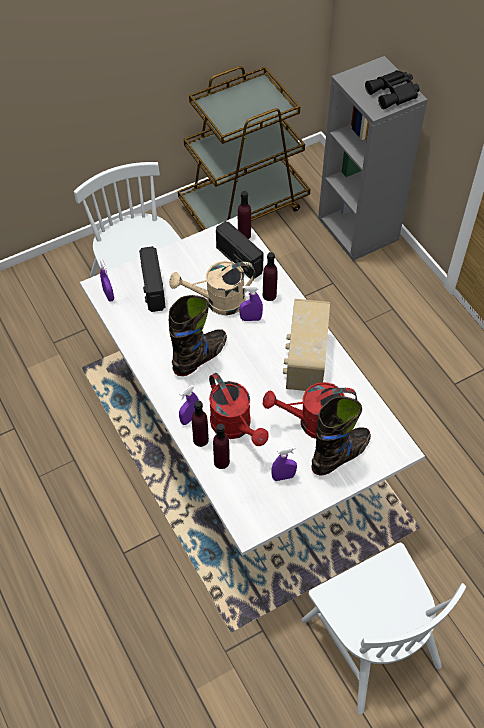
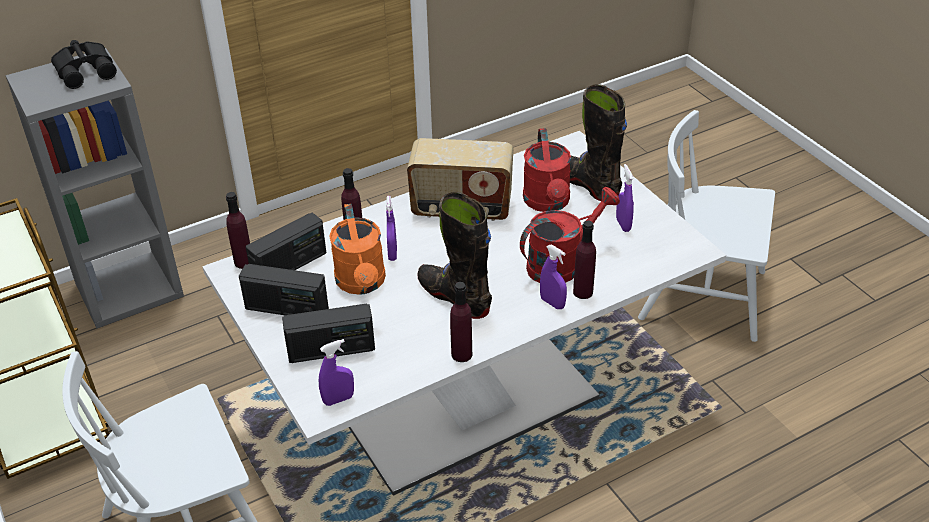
camera: 90 degrees left, 15 degrees down
(194, 262) = (286, 309): none -> radio
(218, 302) = (362, 284): beige watering can -> orange watering can
(221, 462) = (611, 273): purple bottle -> purple bottle (461, 354)
(370, 641) = (703, 296): white chair -> white chair turned 135 degrees counterclockwise

